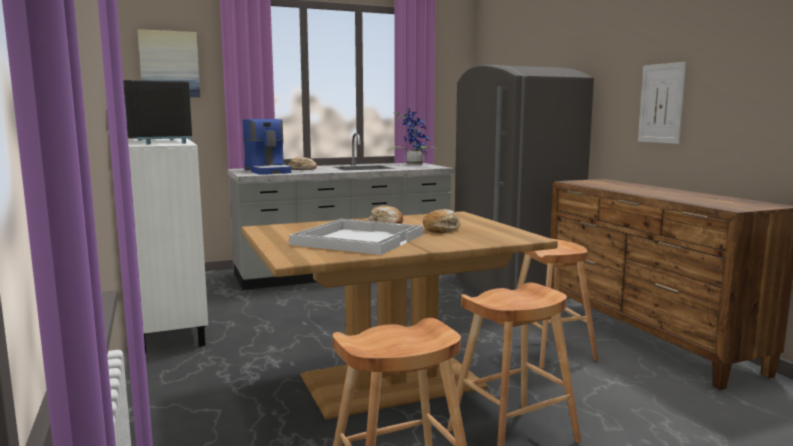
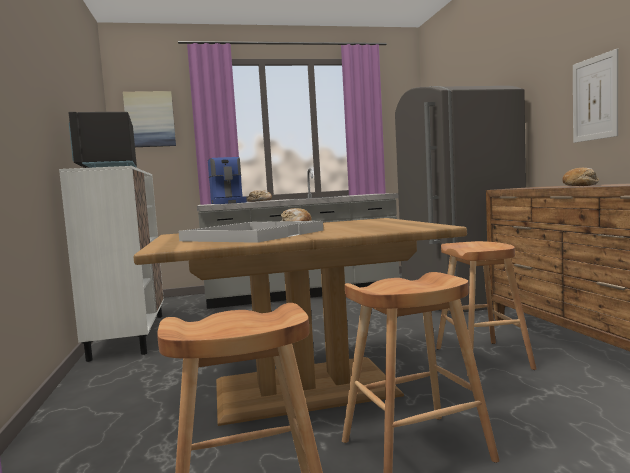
camera: 10 degrees right, 5 degrees down
(414, 164) = (364, 194): potted plant -> none
(442, 229) = (348, 226): bread -> bread (581, 185)

